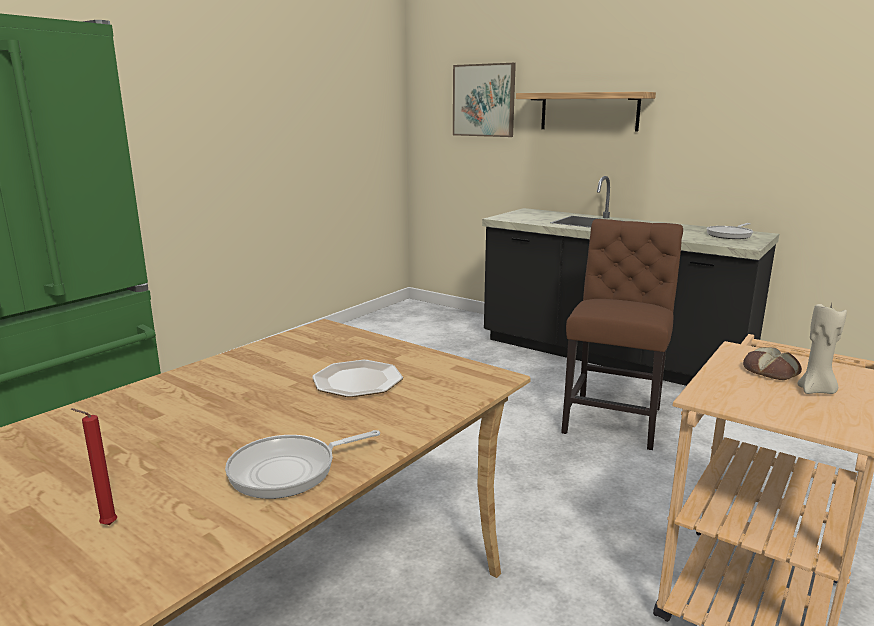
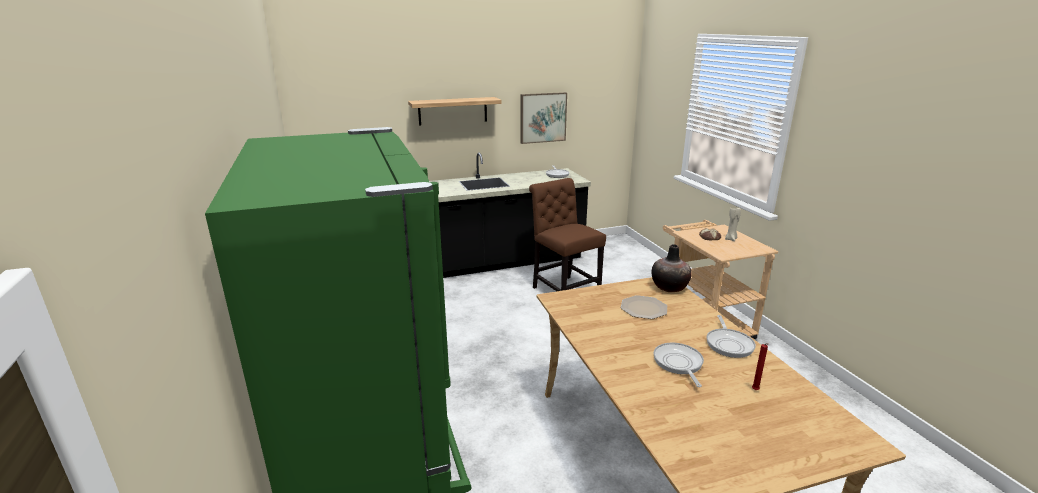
camera: 55 degrees left, 5 degrees up
(176, 438) = (678, 364): none -> frying pan
(471, 384) = (669, 287): none -> vase
(484, 100) = (366, 107): picture -> picture (543, 117)

